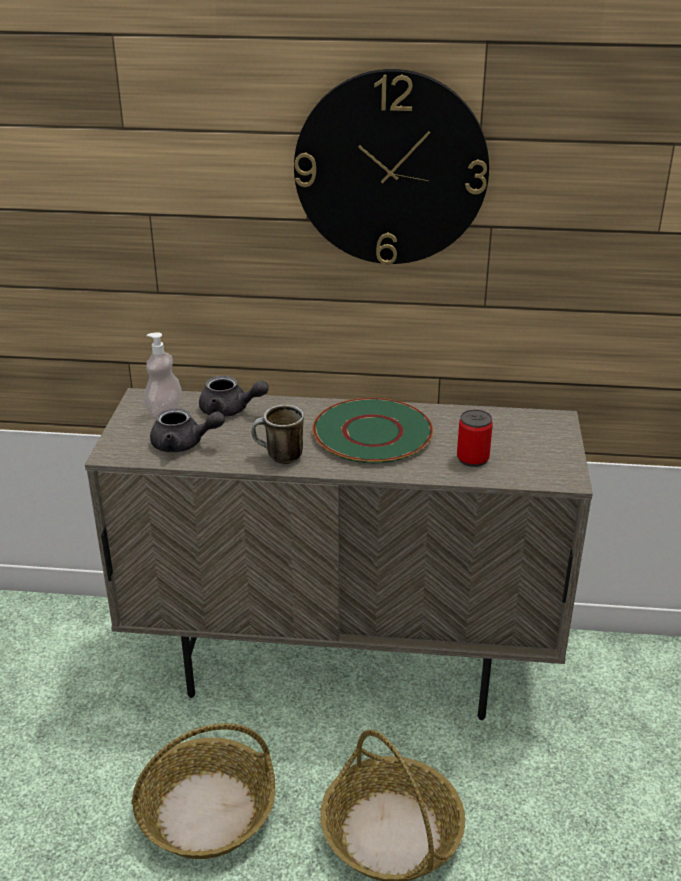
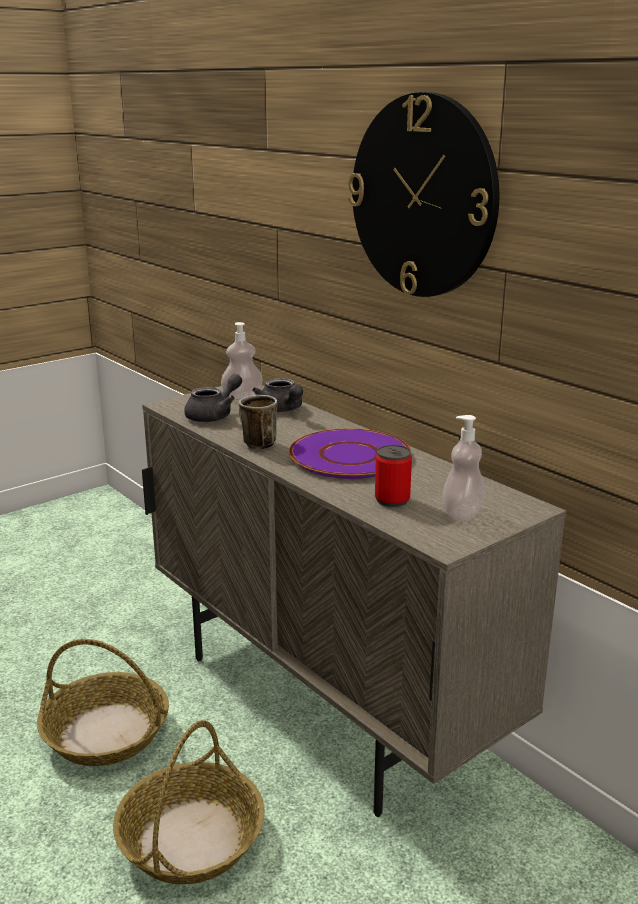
camera: 45 degrees right, 10 degrees down
(184, 444) = (214, 415): grey teapot -> grey teapot turned 105 degrees counterclockwise
(373, 433) = (350, 456): green plate -> purple plate
(531, 446) = (462, 513): none -> soap dispenser

